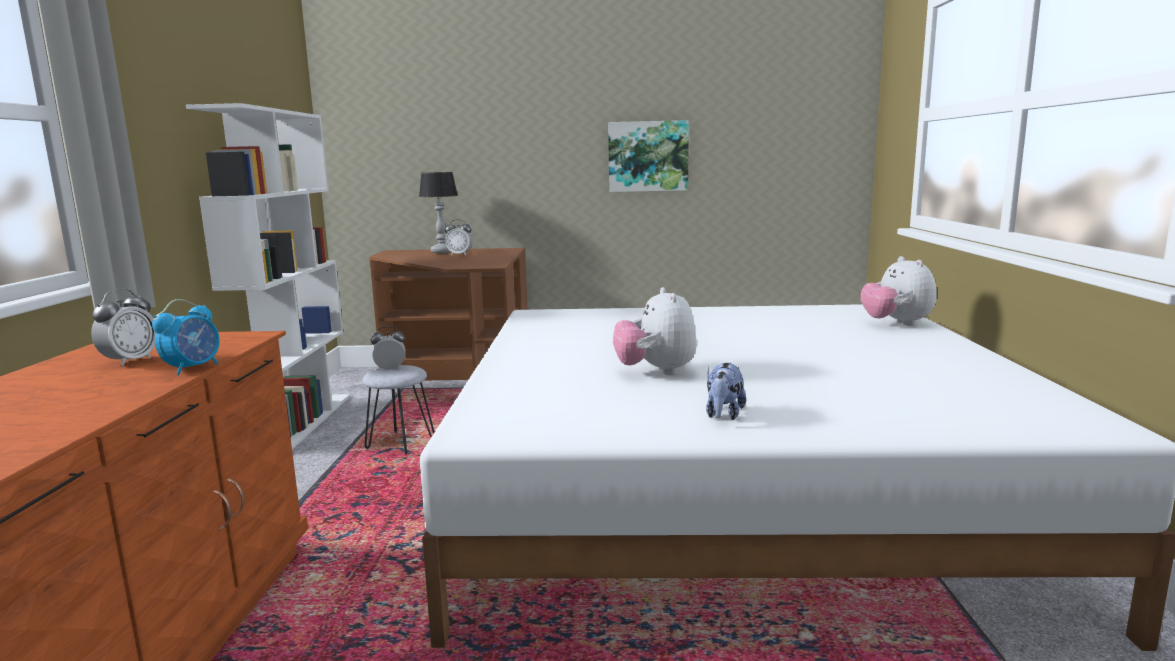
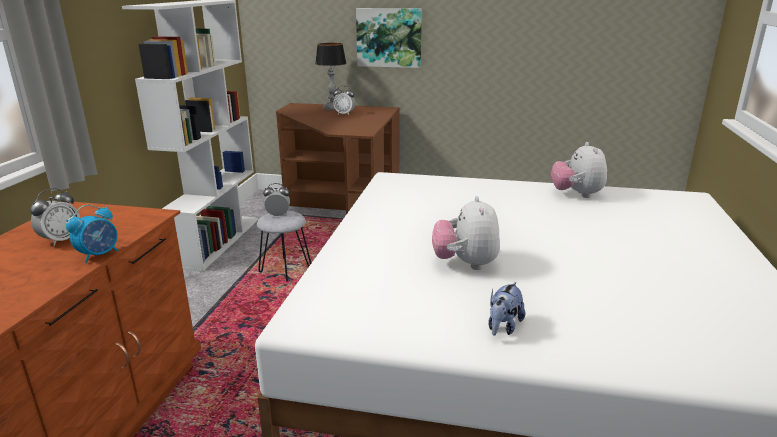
camera: 10 degrees right, 10 degrees up
(648, 156) = (507, 35): picture -> picture (389, 37)
(896, 324) = (696, 221): plush toy -> plush toy (576, 194)

